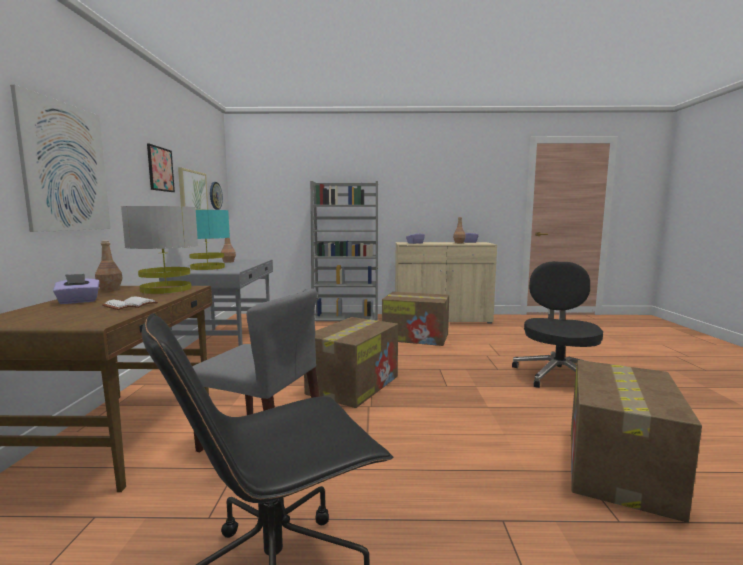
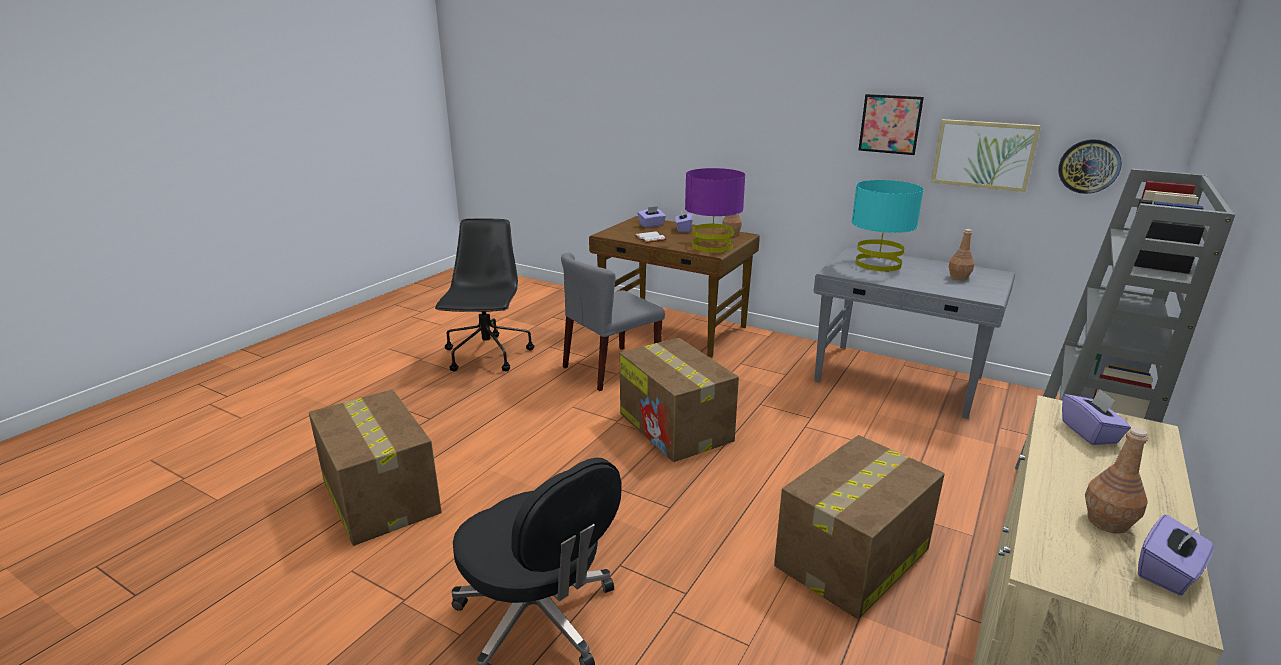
camera: 120 degrees right, 15 degrees up
(41, 313) = (651, 225): none -> purple tissue box
(66, 167) = (737, 130): picture -> none
(166, 289) = (712, 246): grey table lamp -> purple table lamp

